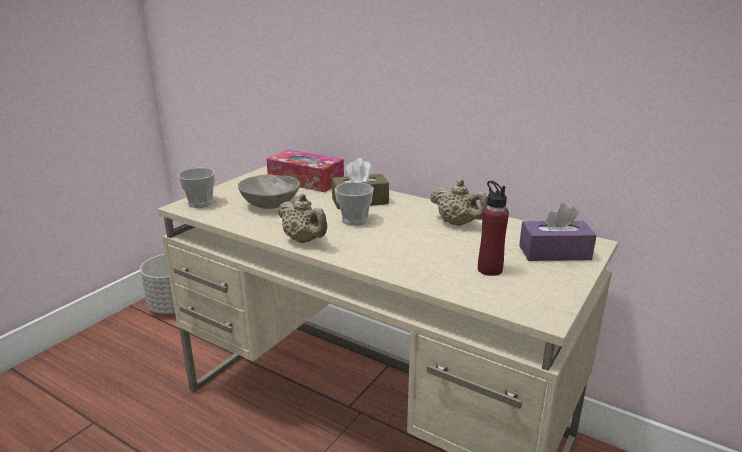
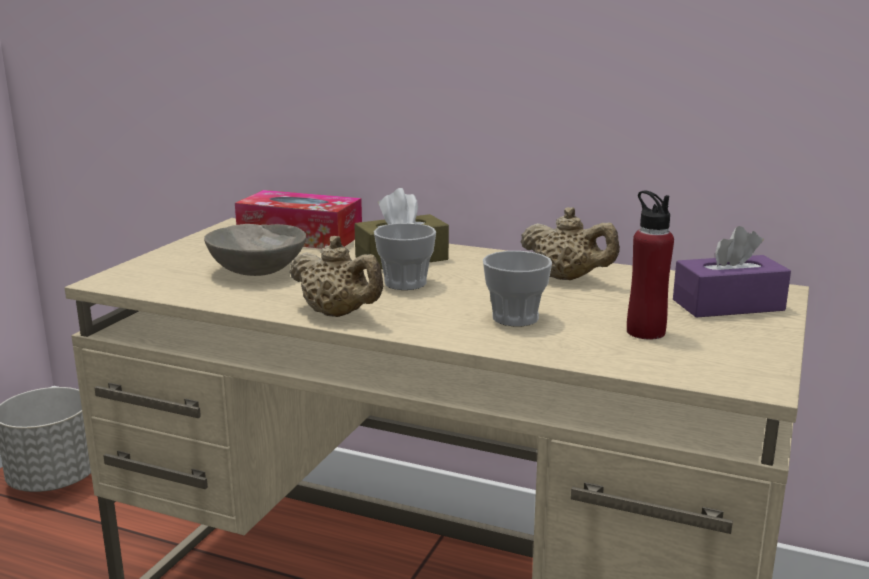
camera: 10 degrees left, 5 degrees down
(200, 203) = (137, 275): cup -> cup (515, 318)

